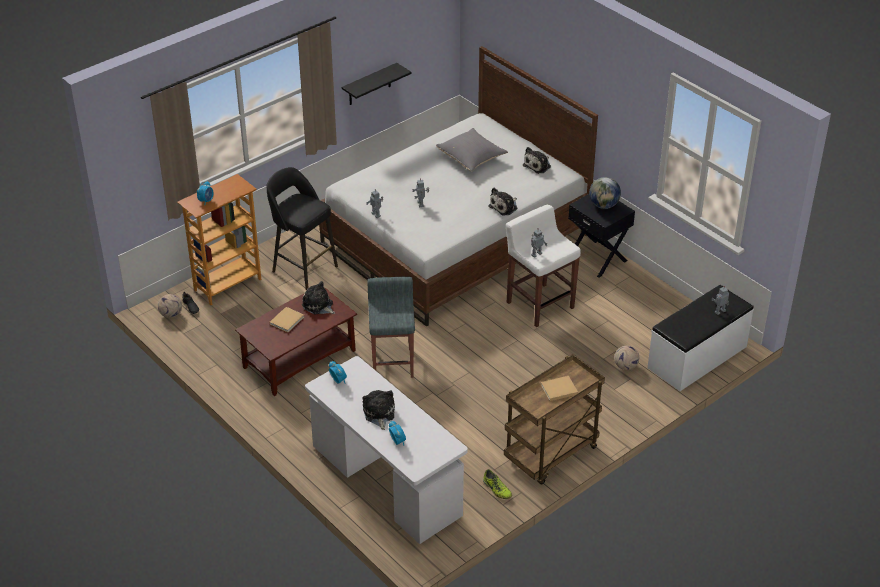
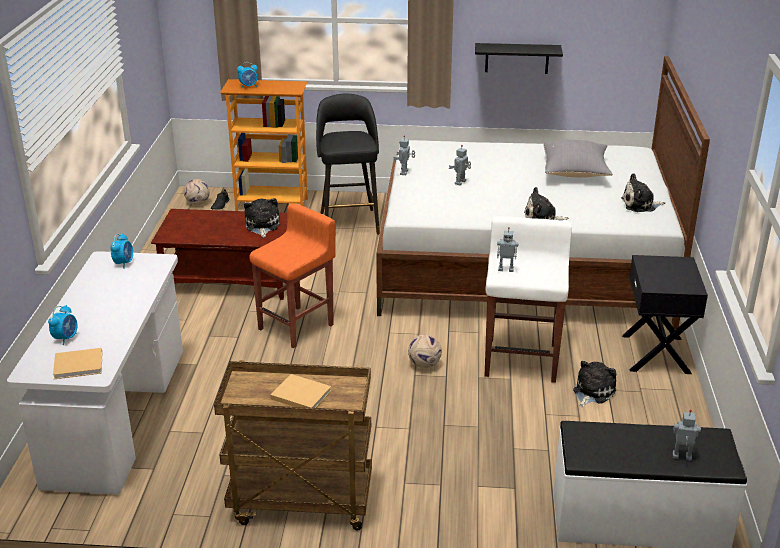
camera: 45 degrees right, 10 degrees down
(287, 320) = (219, 222): beige book -> beige book (80, 365)
(379, 414) = (99, 307): plush toy -> plush toy (592, 392)
(393, 362) = (297, 326): grey stool -> orange stool
(497, 489) = (192, 495): shoe -> none
(604, 205) = (674, 273): globe -> none
(626, 367) = (528, 472): football -> football (424, 365)

